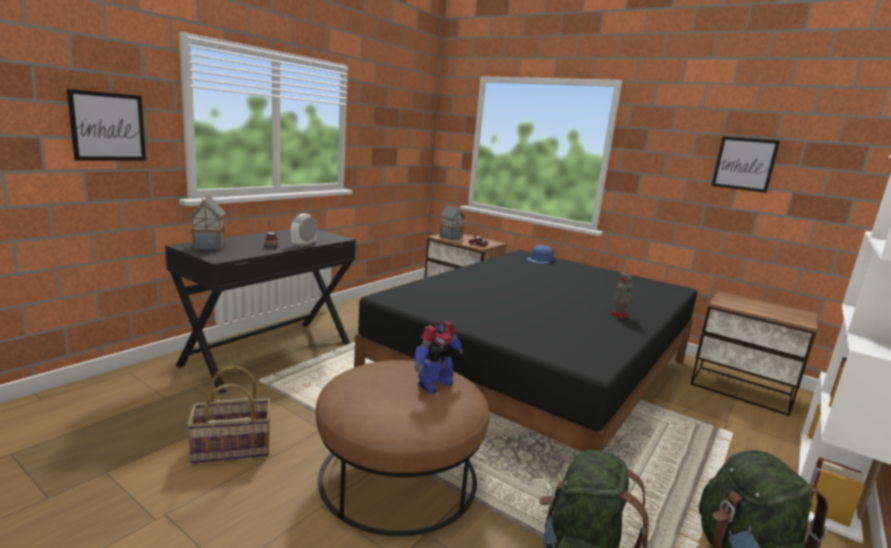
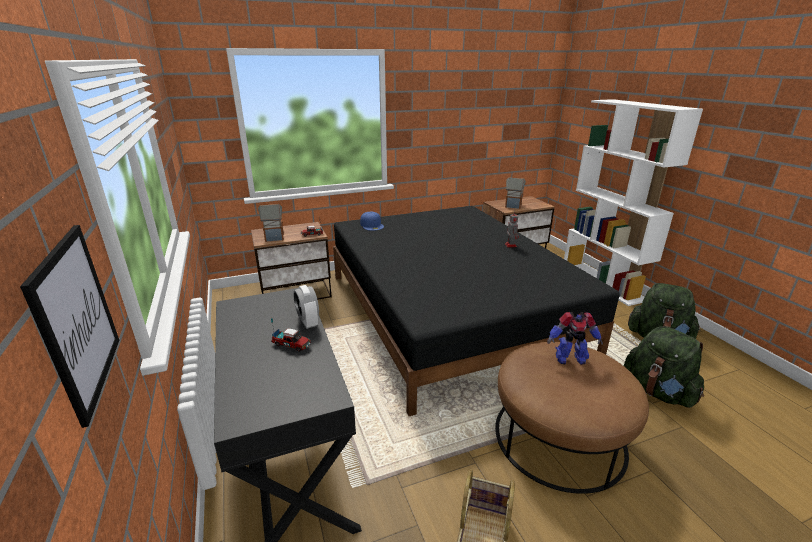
camera: 55 degrees left, 10 degrees up
(209, 247) = (261, 398): toy house -> toy house (512, 206)
(434, 384) = (569, 358): toy robot -> toy robot turned 105 degrees clockwise
(744, 164) = (477, 110): picture -> none

